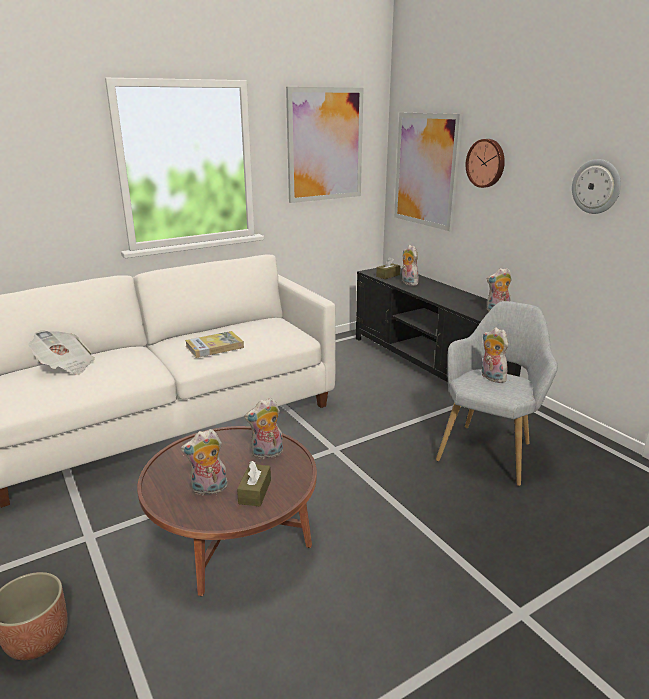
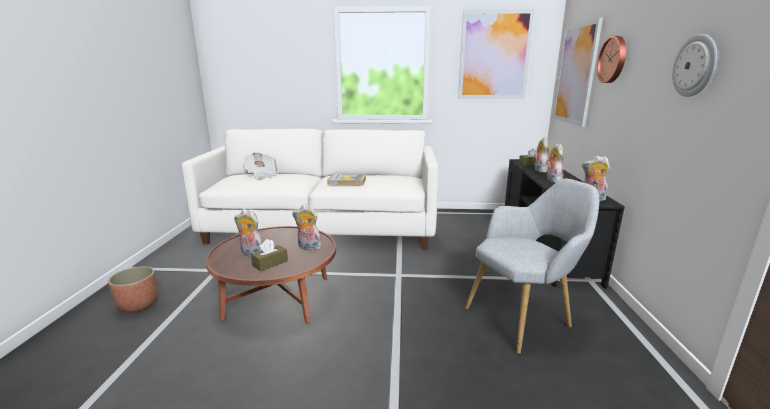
camera: 35 degrees right, 5 degrees down
(491, 377) = (524, 244): plush toy -> plush toy (552, 180)

